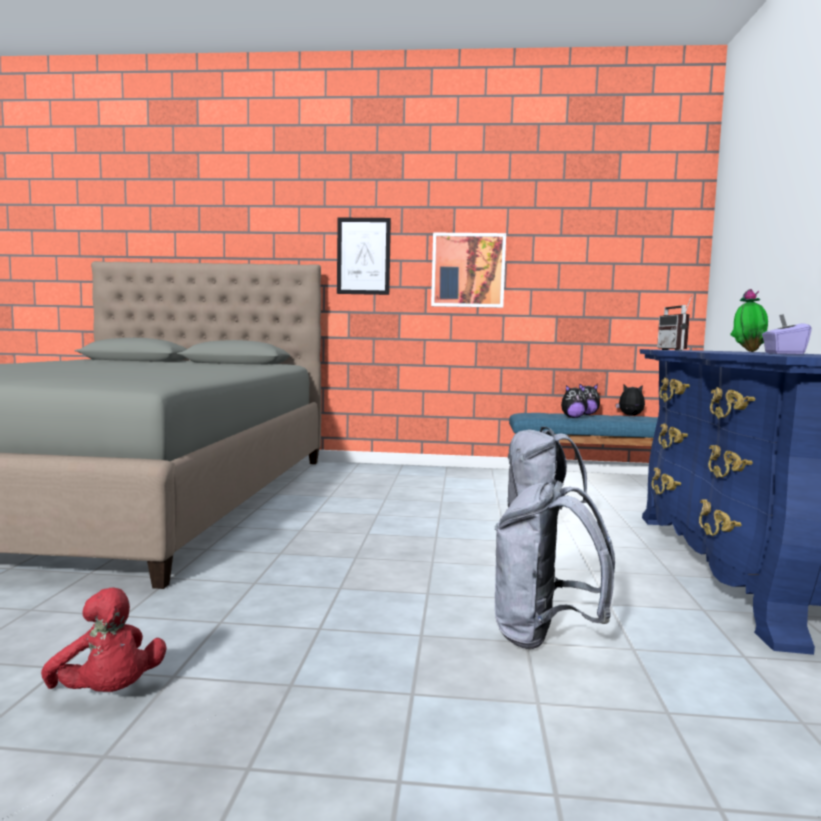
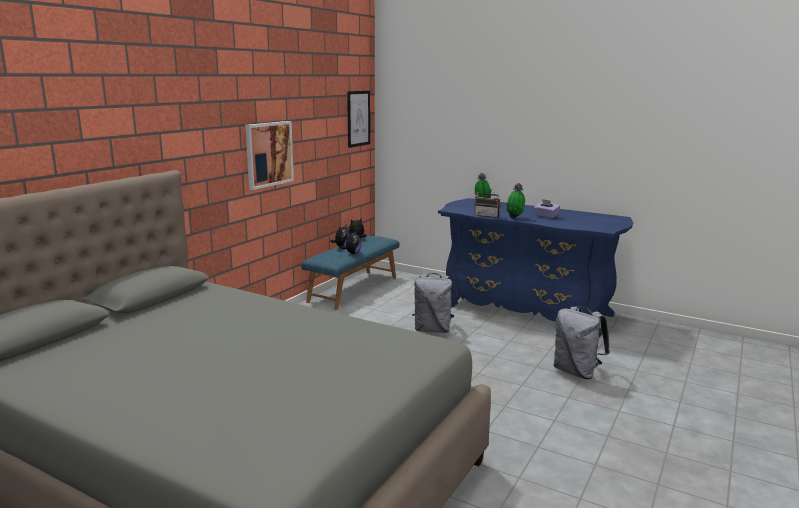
camera: 65 degrees left, 10 degrees up
(108, 693) = (609, 483): red plush toy -> none
(363, 256) = (197, 152): picture -> picture (358, 118)
(705, 351) = (515, 218): none -> potted plant

